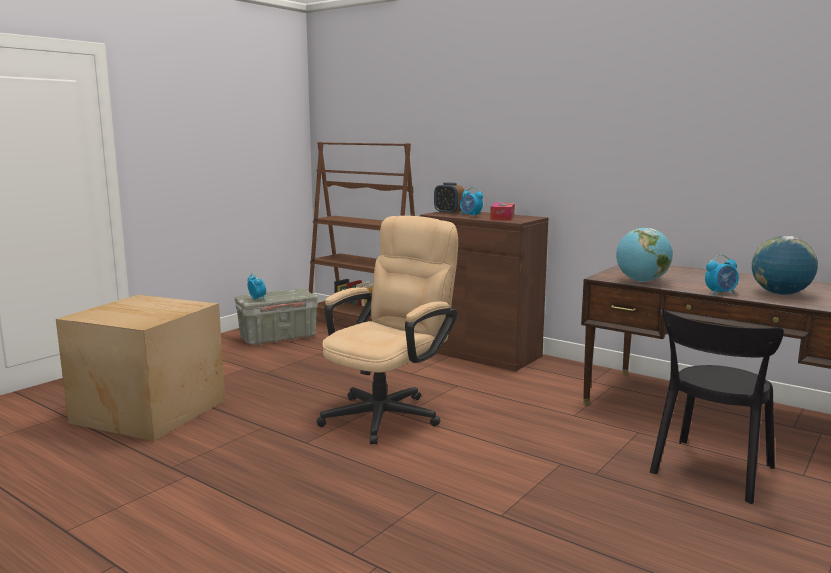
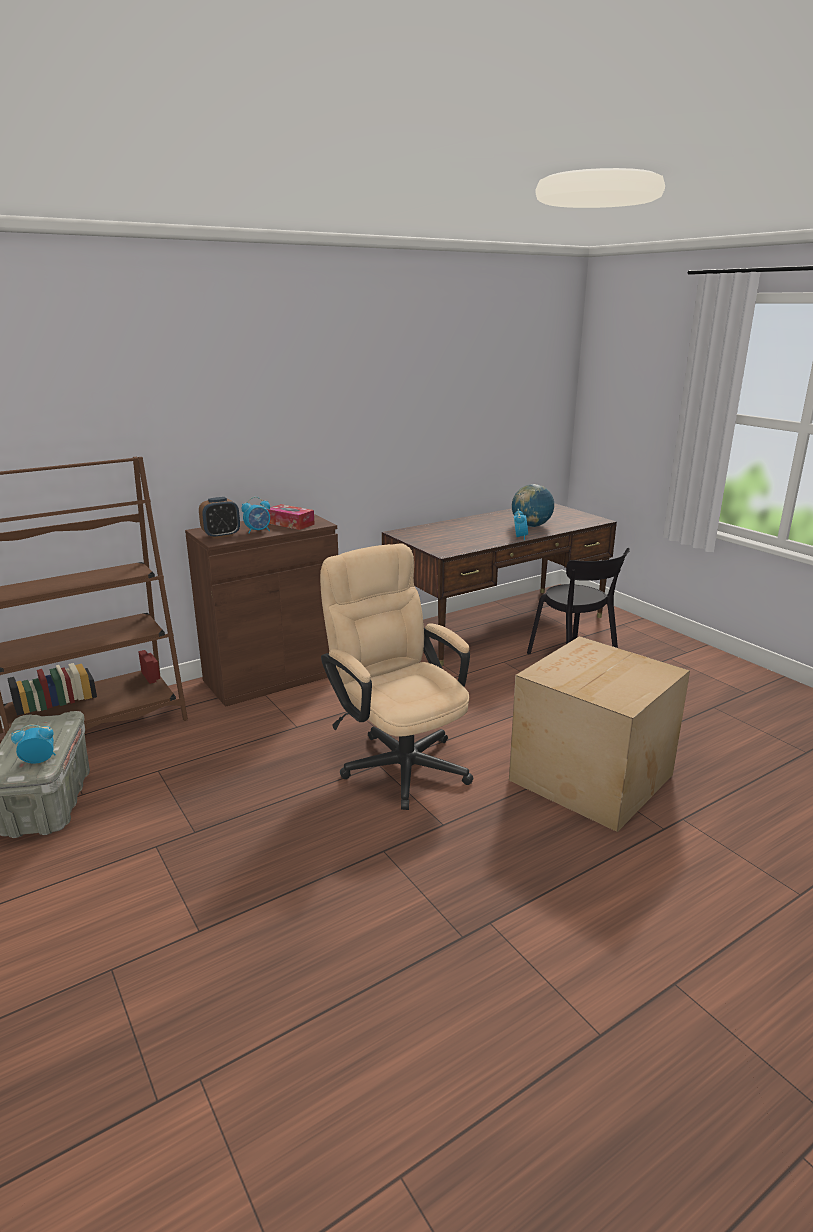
camera: 70 degrees left, 10 degrees up
(149, 410) = (255, 959): cardboard box -> cardboard box (588, 777)
(641, 281) = (467, 546): globe -> none

